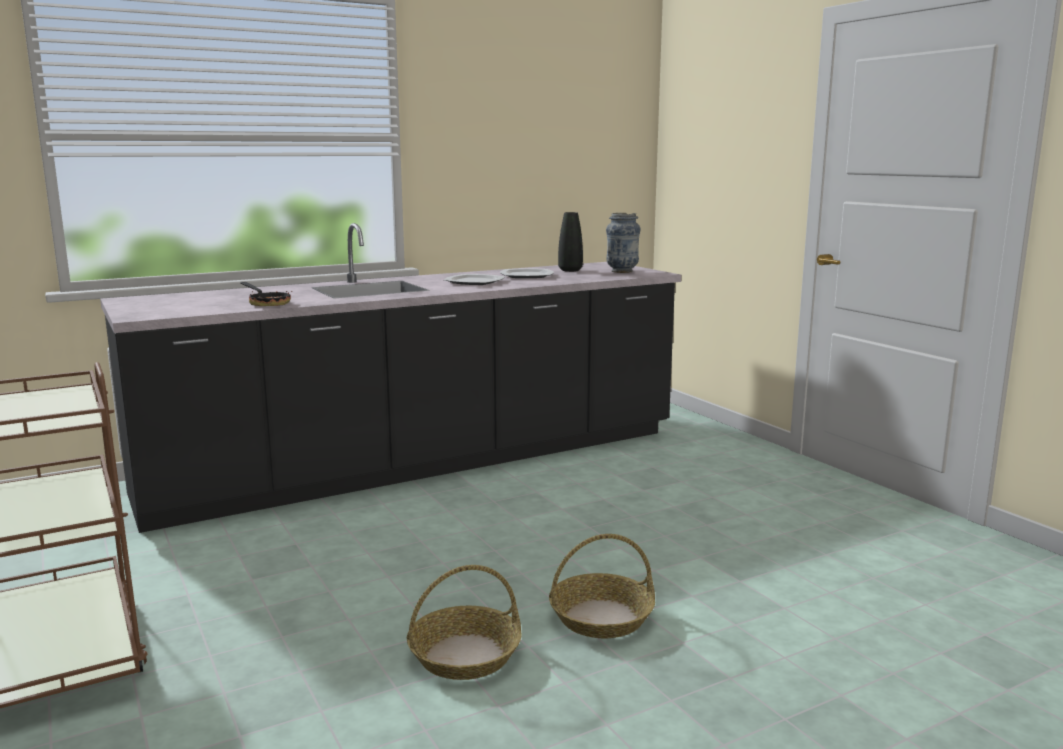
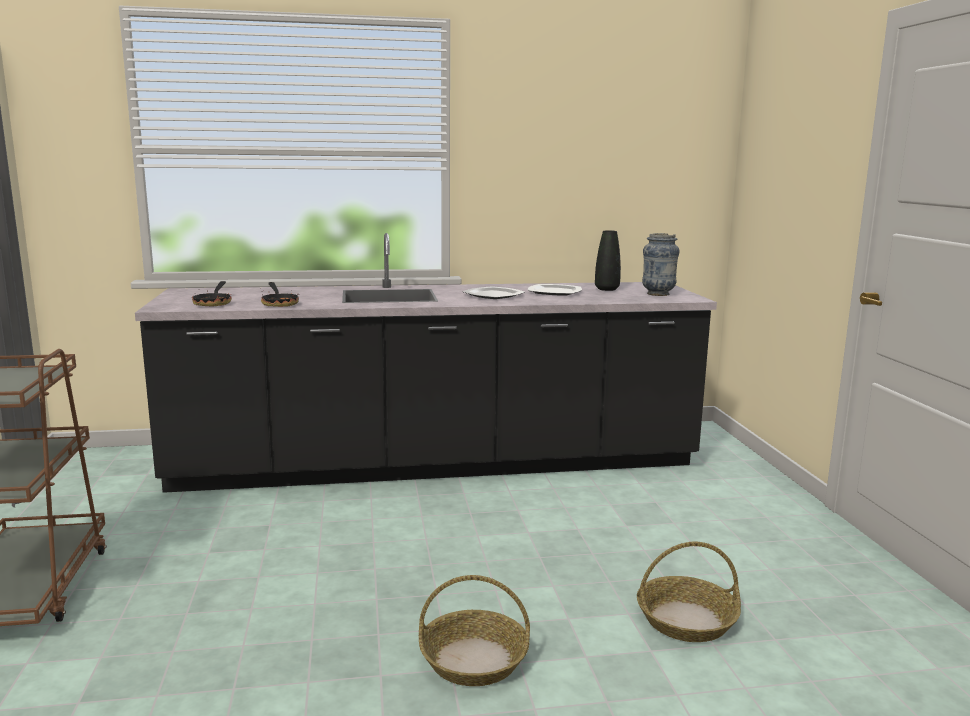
camera: 20 degrees right, 0 degrees up
(190, 308) = (214, 303): none -> frying pan
(465, 655) = (318, 670): basket -> basket (686, 620)

